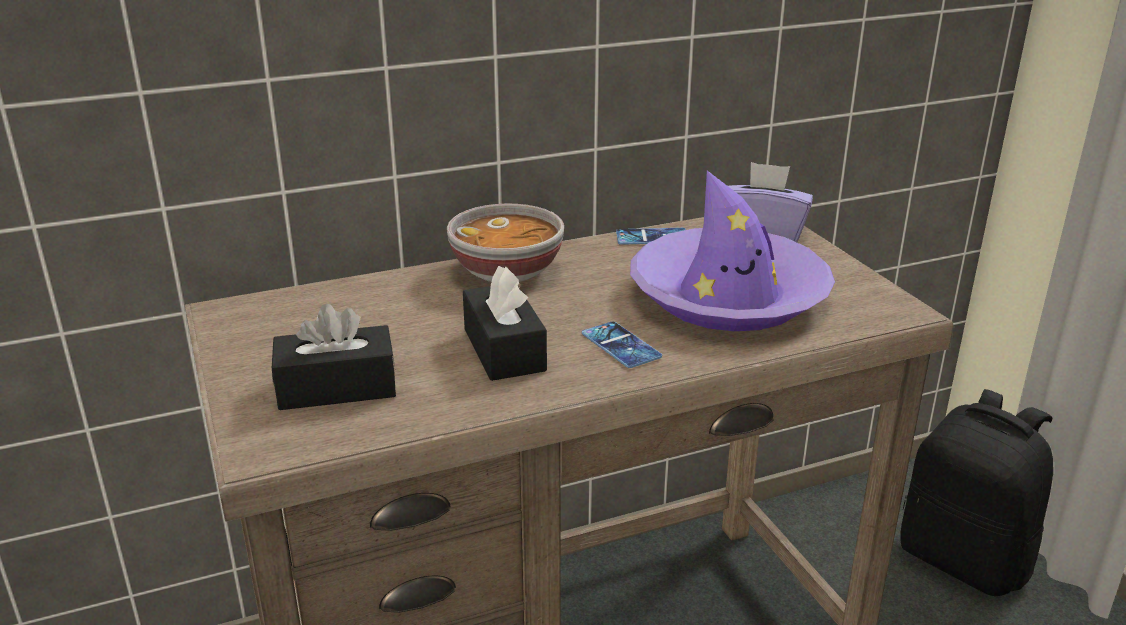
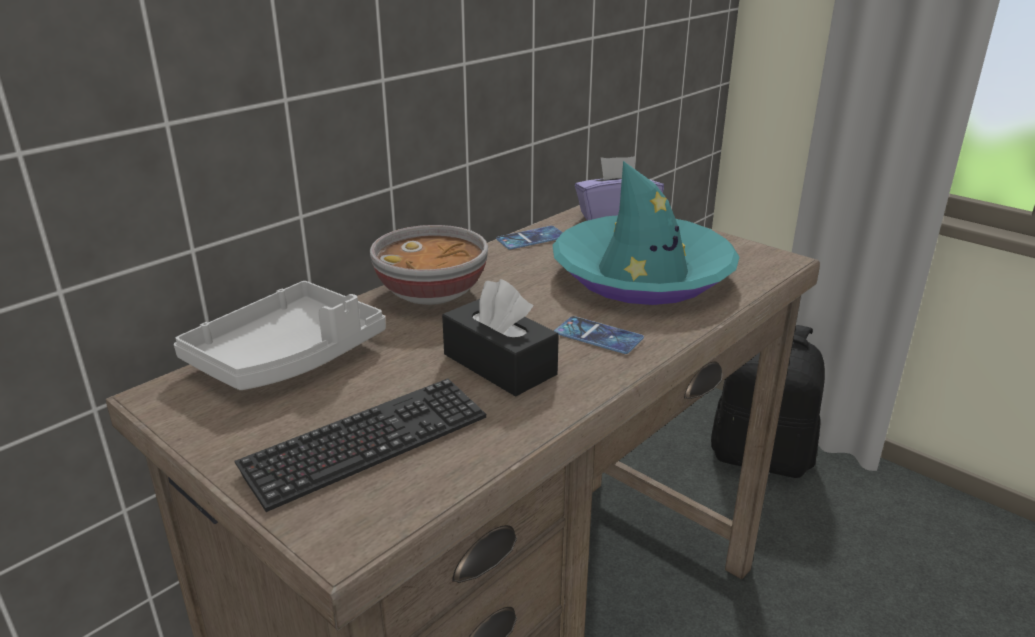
camera: 25 degrees left, 0 degrees up
(337, 388) = (367, 444): black tissue box -> keyboard
(338, 302) = (288, 357): none -> grey tray
(729, 296) = (642, 274): purple hat -> turquoise hat

